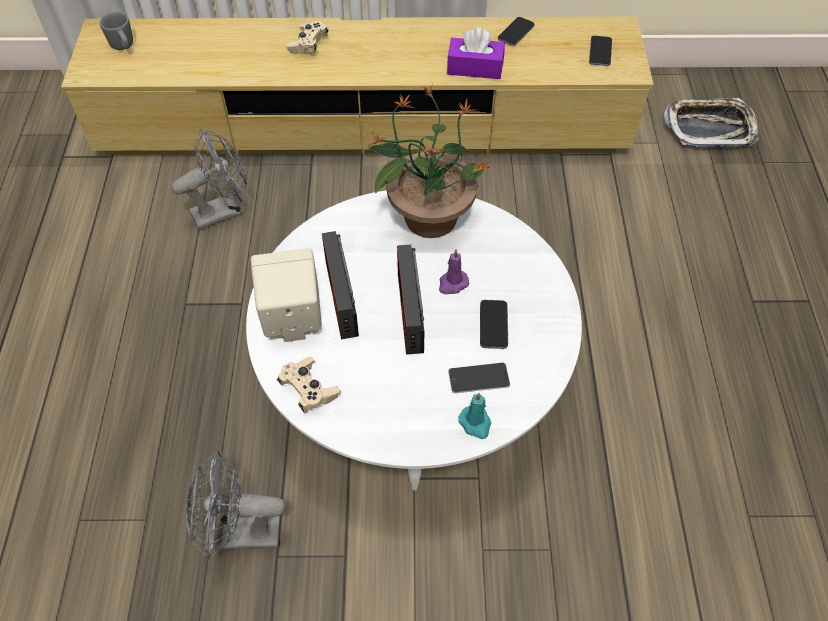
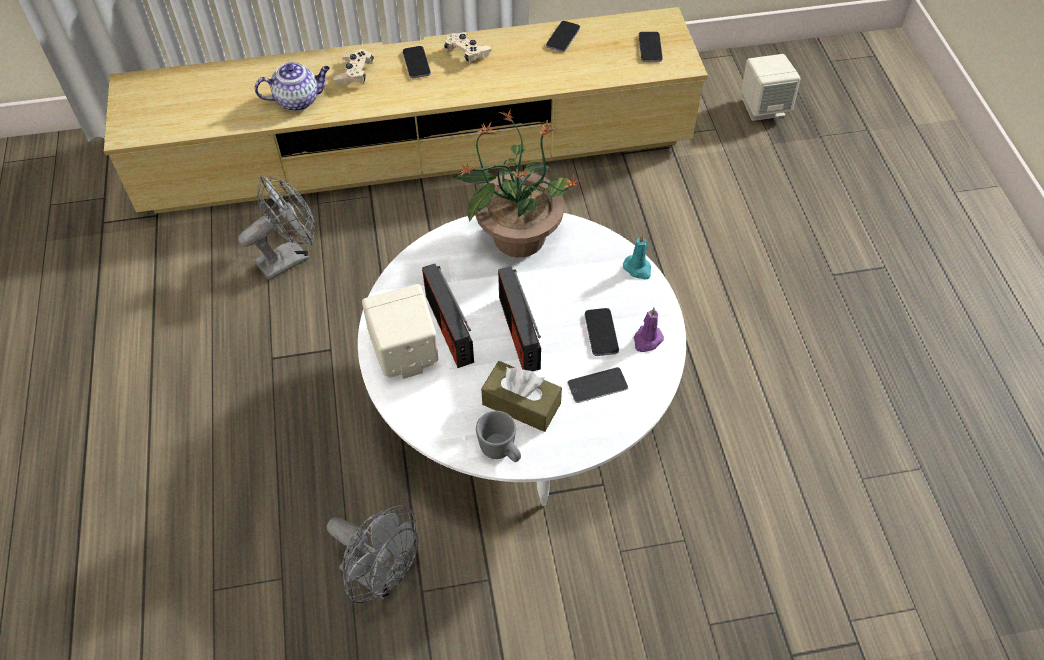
camera: 10 degrees left, 0 degrees up
(124, 47) = (160, 100): grey mug -> grey mug (501, 451)
(240, 534) = (381, 576): grey fan -> grey fan turned 135 degrees counterclockwise
(250, 62) = (298, 100): none -> teapot
(309, 390) = (437, 421): beige game controller -> beige game controller (467, 53)
(369, 41) = (416, 63): none -> phone
(397, 385) = (521, 404): none -> brown tissue box
(452, 283) = (554, 298): purple candle -> purple candle (647, 340)
(475, 68) = (529, 79): purple tissue box -> none
(475, 423) = (603, 428): turquoise candle -> turquoise candle (638, 268)
(710, 127) = (763, 107): tray -> beige speaker

